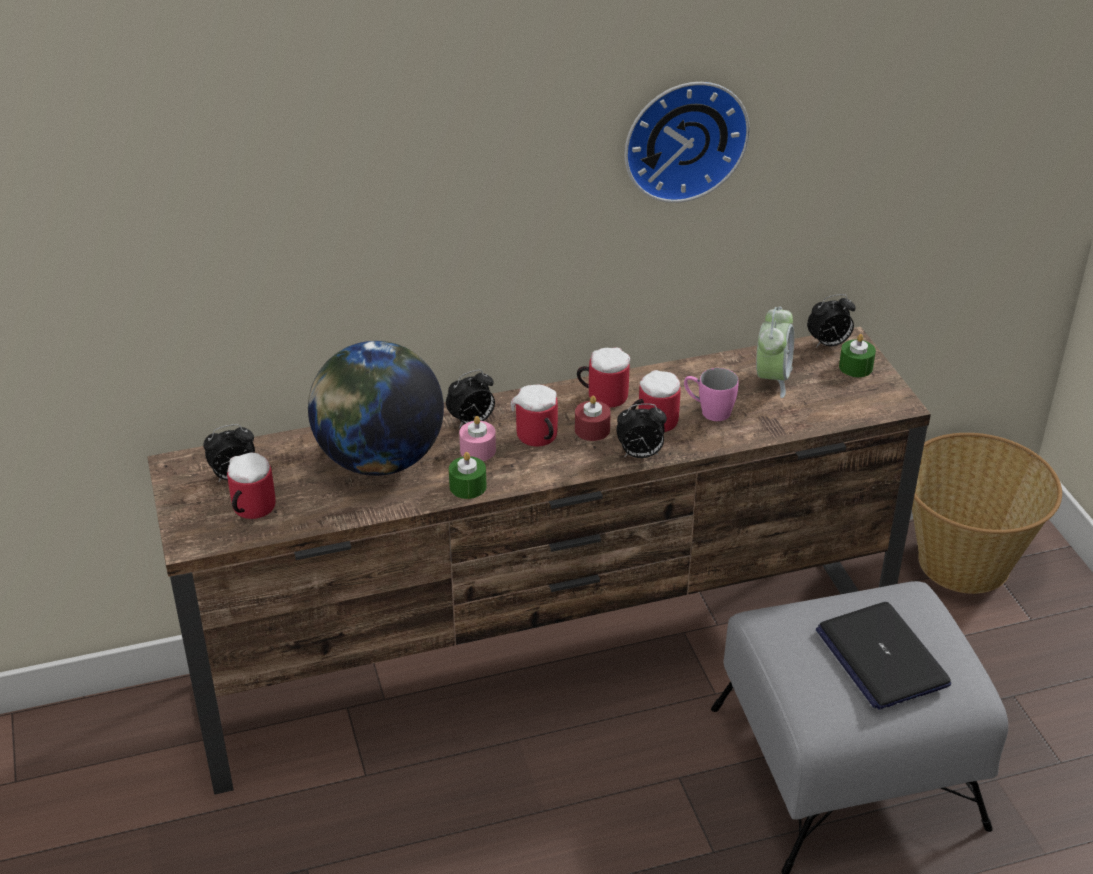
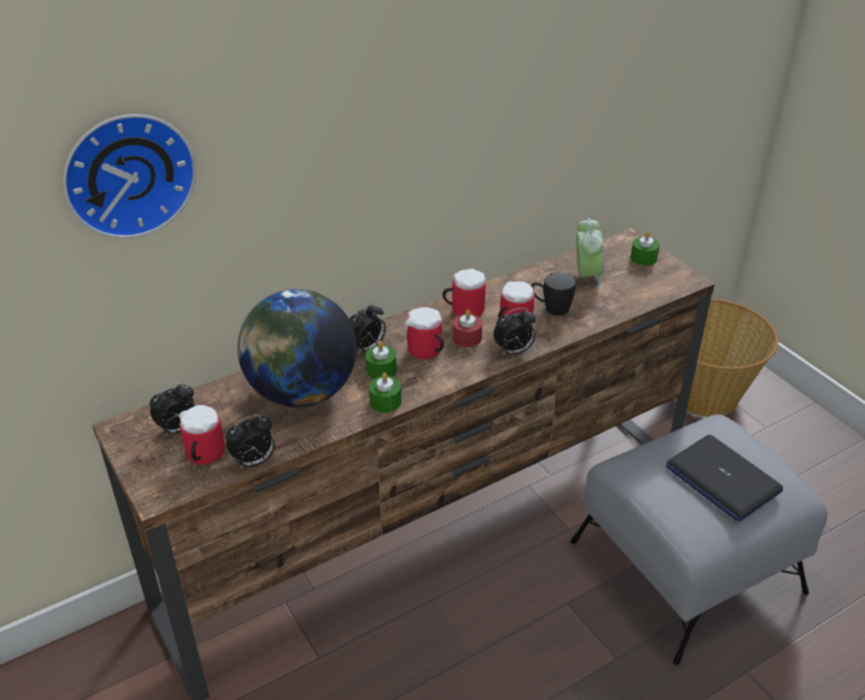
camera: 15 degrees left, 0 degrees up
(478, 450) = (381, 370): pink candle -> green candle
(683, 138) = (510, 86): wall clock -> wall clock (128, 173)
(708, 411) = (551, 308): pink mug -> black mug
(828, 344) = (615, 244): alarm clock -> alarm clock (254, 462)

